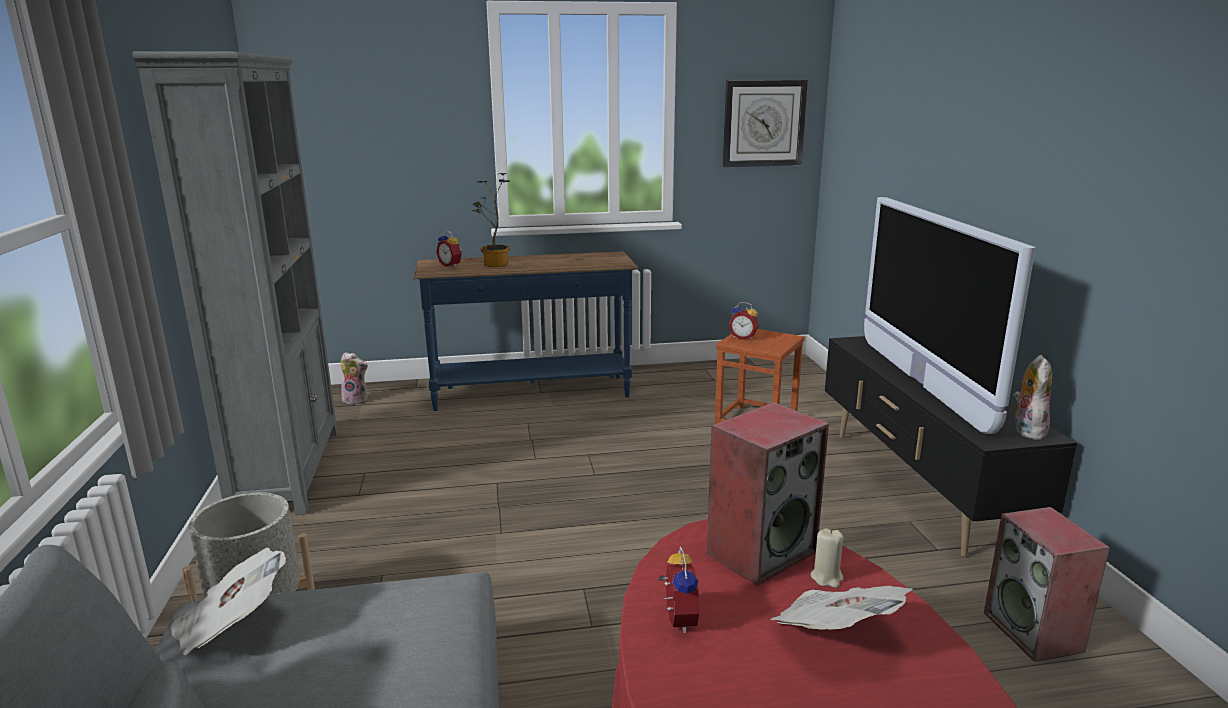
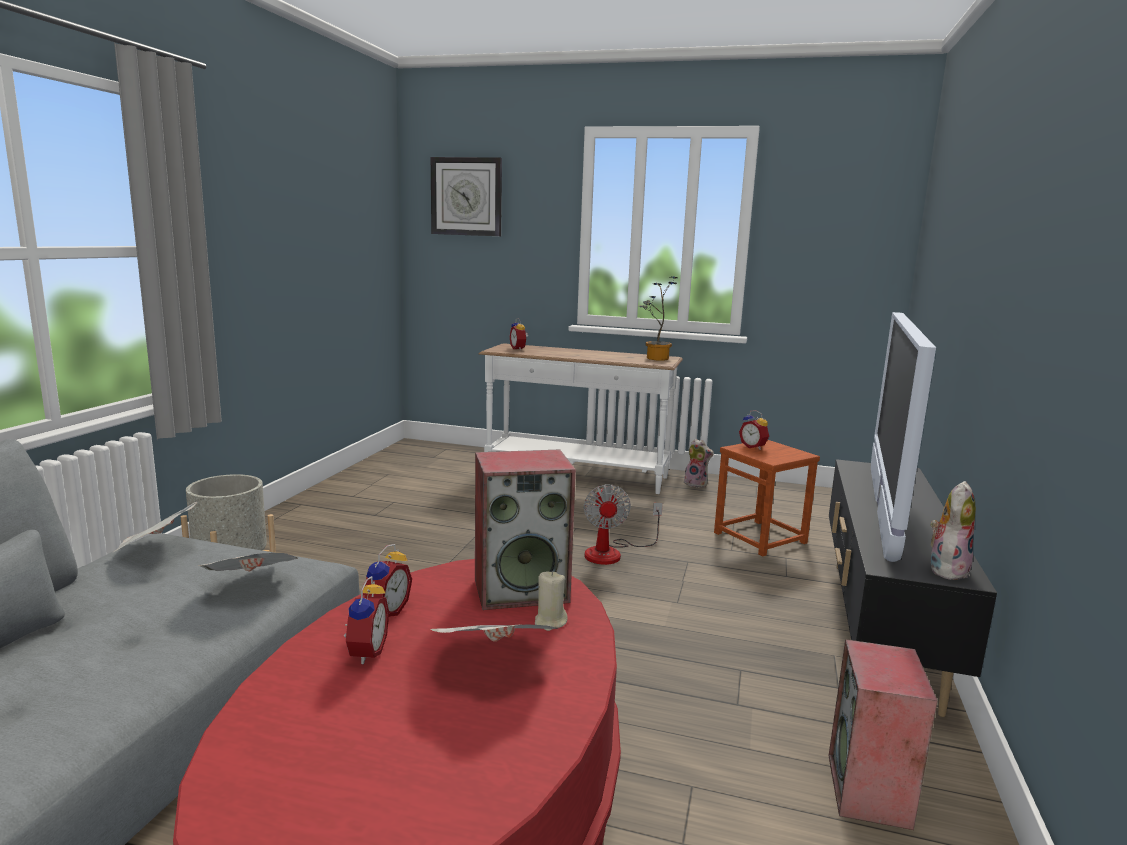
camera: 25 degrees right, 5 degrees down
(288, 471) = (345, 489): grey bookcase -> none
(357, 400) = (439, 454): plush toy -> plush toy (696, 484)
(417, 633) = (252, 585): none -> newspaper
(493, 265) = (551, 352): potted plant -> potted plant (654, 359)
(531, 394) = (576, 475): blue console table -> white console table
(648, 473) = (612, 553): none -> fan
(719, 672) = (364, 652): none -> alarm clock
(763, 123) = (845, 245): wall clock -> wall clock (466, 196)

